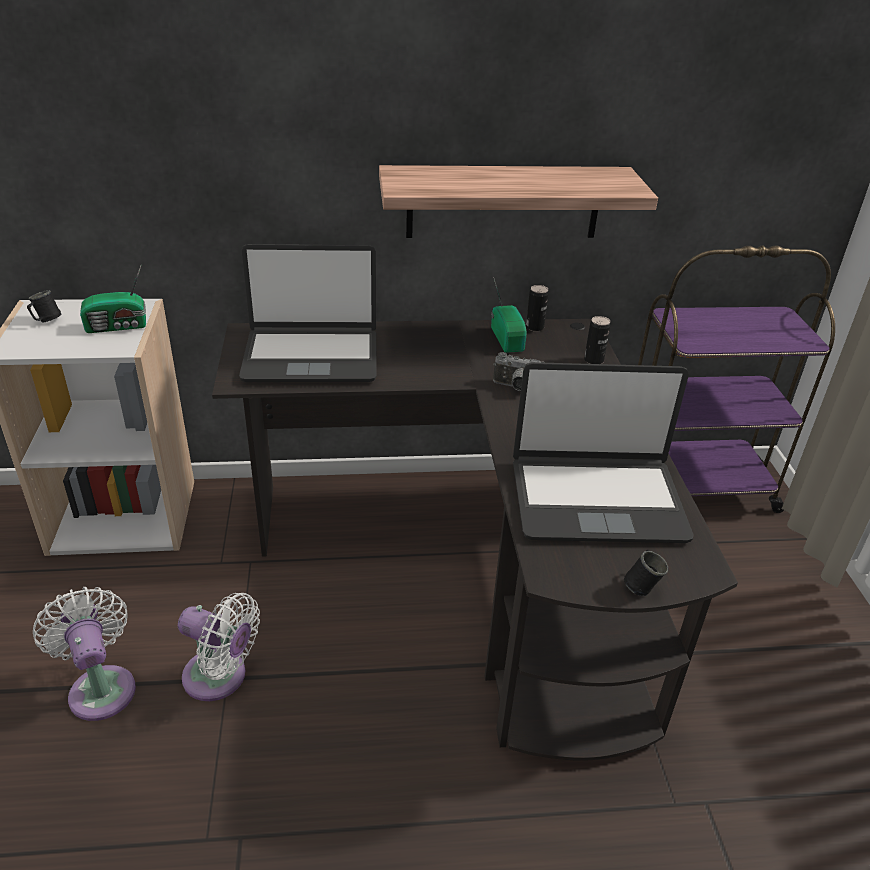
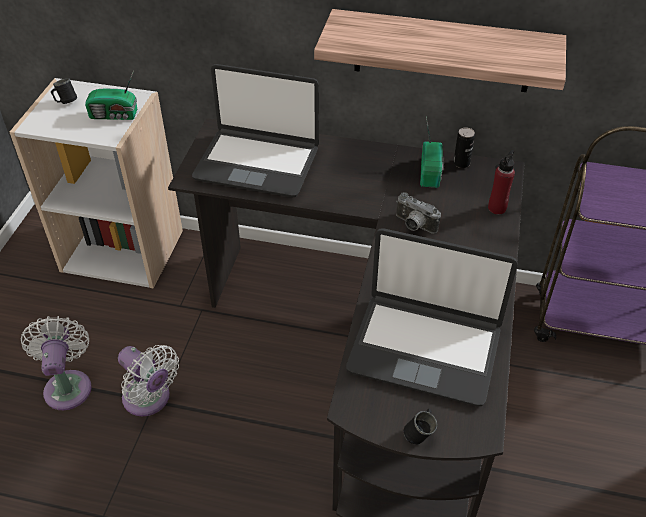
camera: 20 degrees right, 10 degrees up
(593, 360) = (497, 208): can -> red bottle

